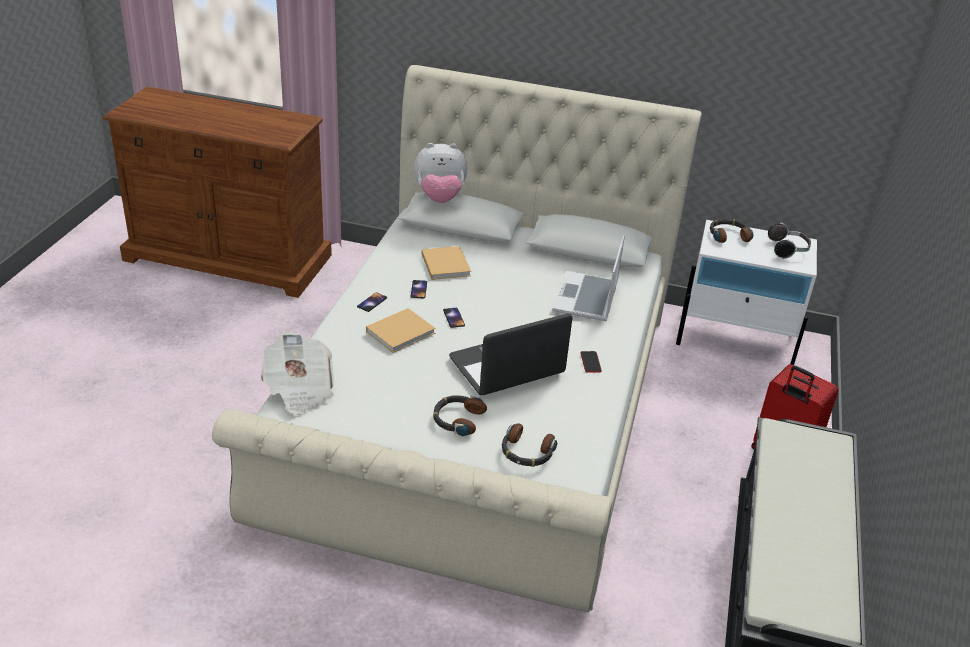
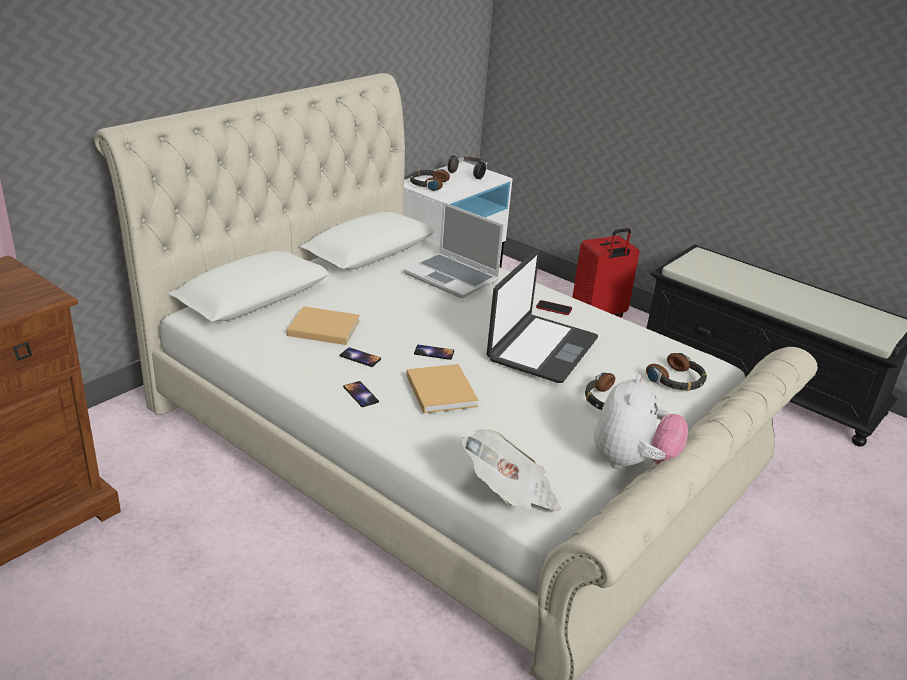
camera: 65 degrees left, 5 degrees down
(439, 198) = (225, 275): plush toy -> plush toy (632, 463)
(507, 367) = (541, 349): laptop -> laptop turned 150 degrees counterclockwise

